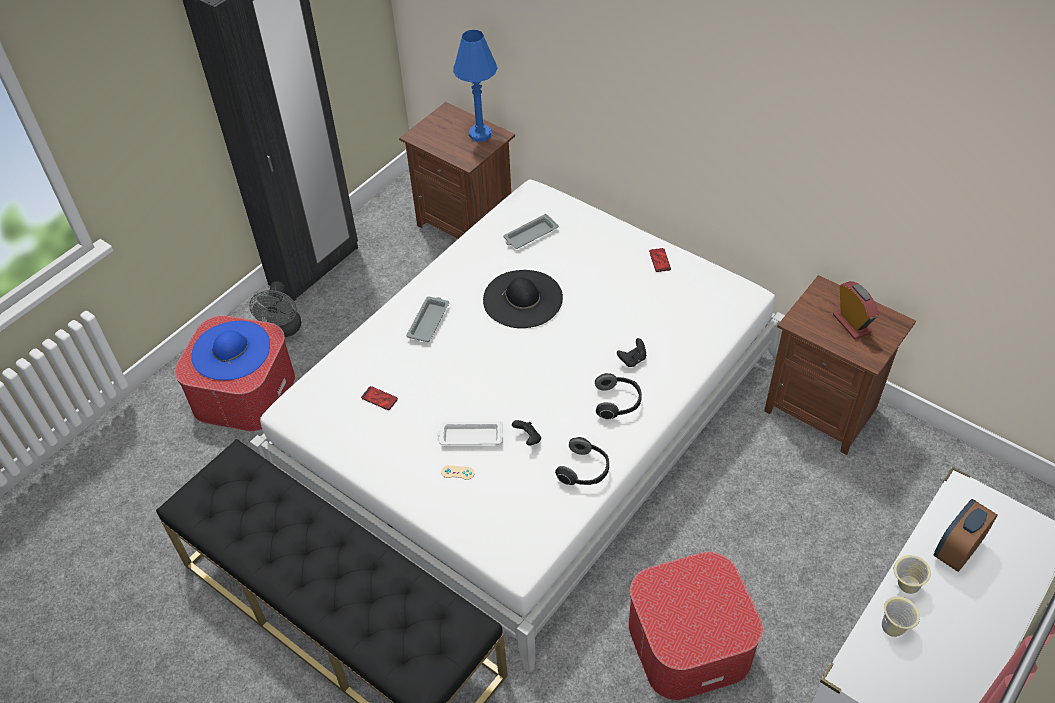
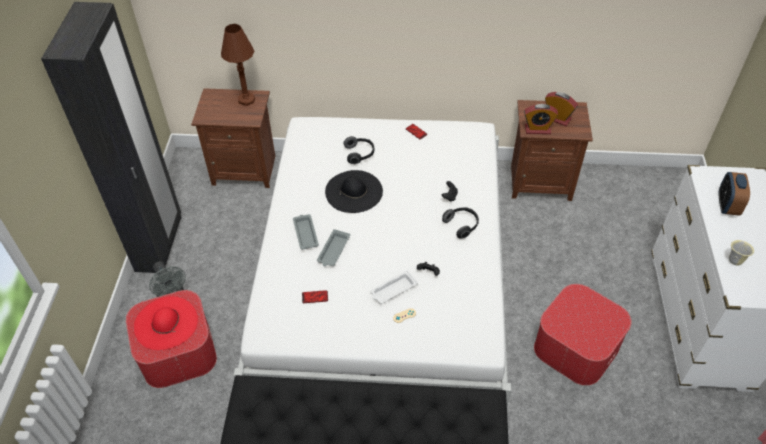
camera: 35 degrees left, 0 degrees up
(231, 350) = (166, 323): blue hat -> red hat
(480, 134) = (246, 100): blue table lamp -> brown table lamp
(530, 235) = (323, 151): grey tray -> grey tray (333, 250)
(584, 471) = (477, 274): headphones -> headphones (360, 154)
(810, 326) = (537, 129): none -> alarm clock
(904, 586) = (721, 237): beige mug -> none

